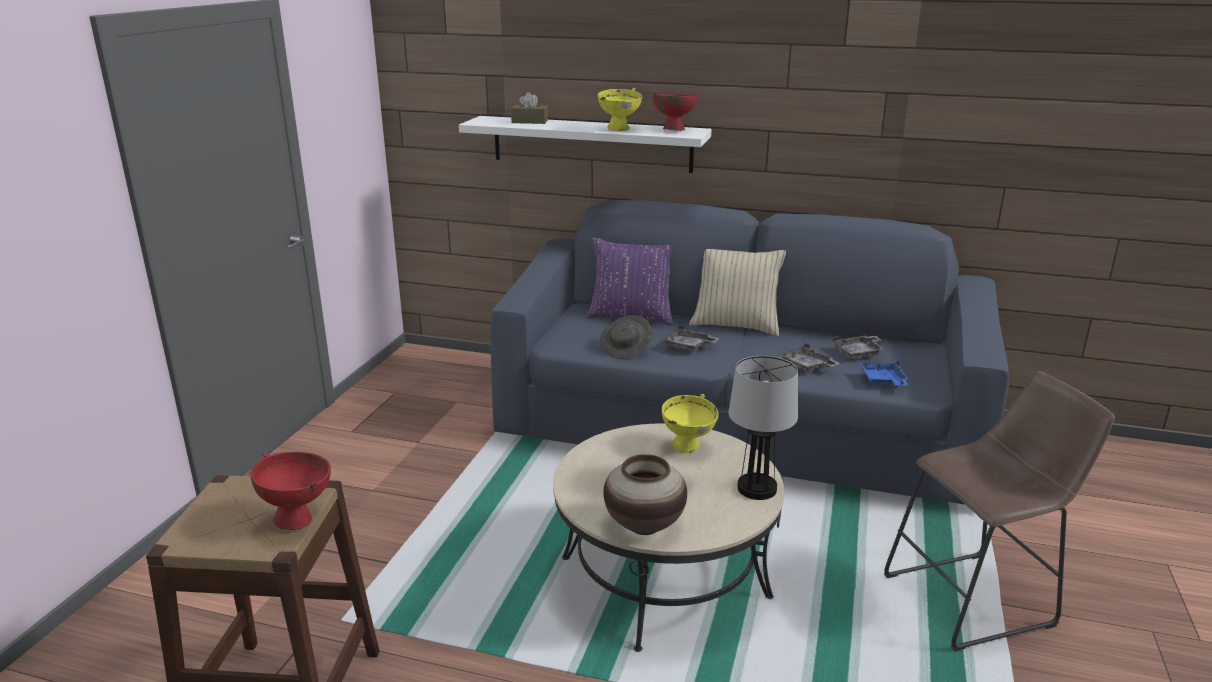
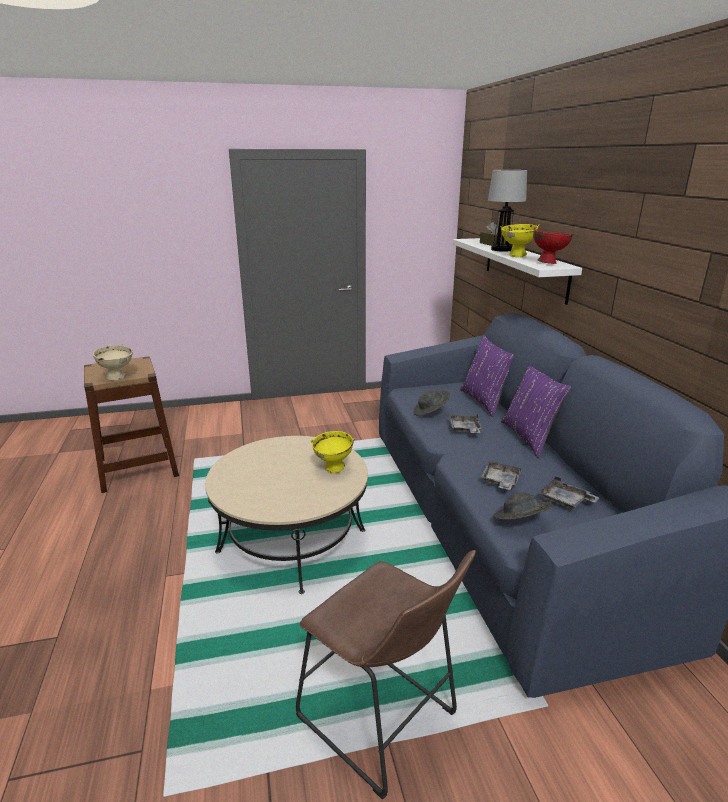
camera: 60 degrees right, 0 degrees up
(298, 519) = (118, 378): red bowl -> beige bowl
(644, 526) = (229, 478): vase -> none
(735, 325) = (529, 437): beige pillow -> purple pillow
(756, 489) = (301, 506): table lamp -> table lamp (501, 249)
(883, 381) = (520, 522): blue tray -> grey hat

